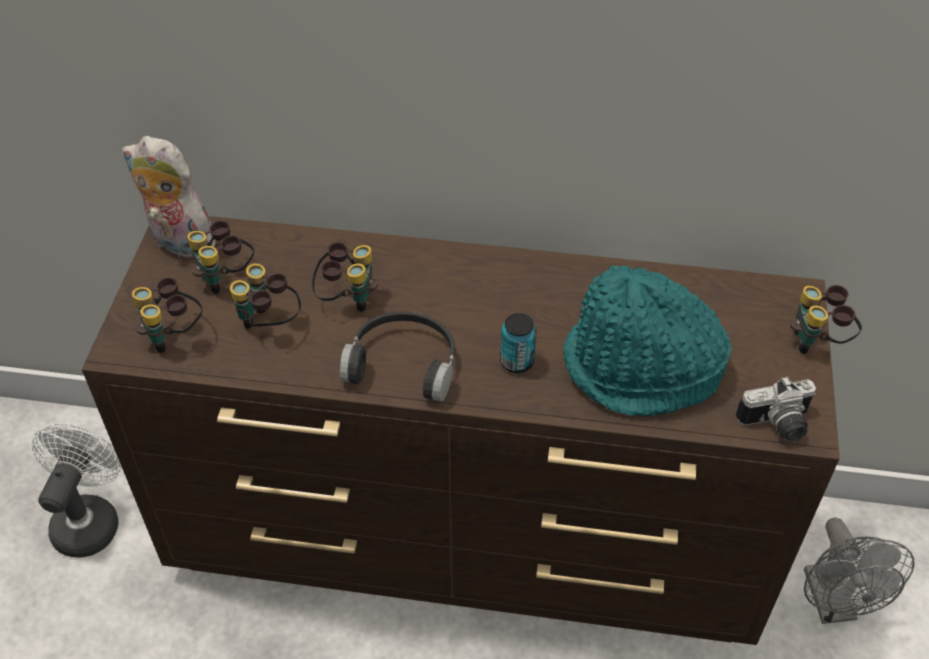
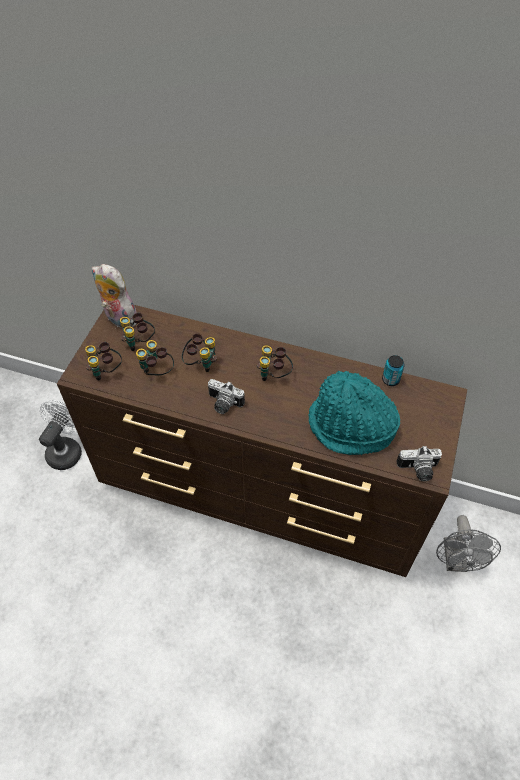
camera: 10 degrees right, 5 degrees up
(404, 363) = (223, 404): black headphones -> camera
(517, 362) = (284, 412): can -> can (390, 380)
(818, 341) = (454, 425): binoculars -> binoculars (274, 375)

